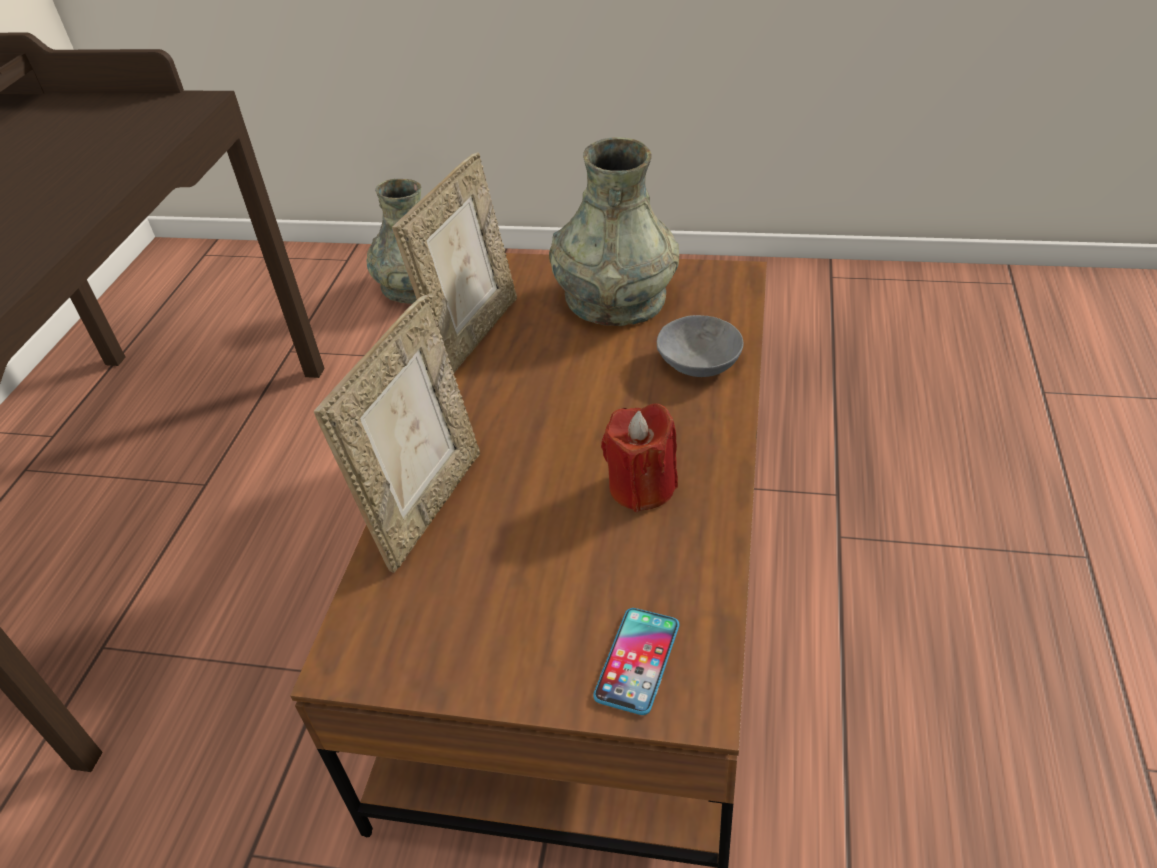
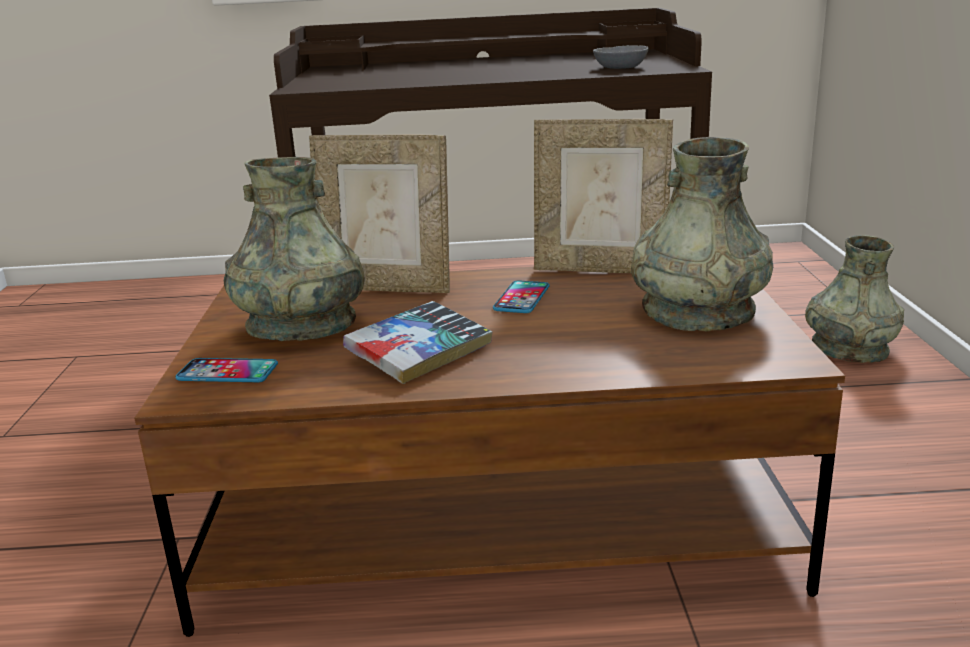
camera: 75 degrees right, 20 degrees down
(518, 591) = (301, 326): none -> grey vase
(527, 398) = (522, 298): none -> phone
(642, 487) = (420, 352): red candle -> book
(696, 363) = (610, 356): grey bowl -> grey bowl (619, 67)

